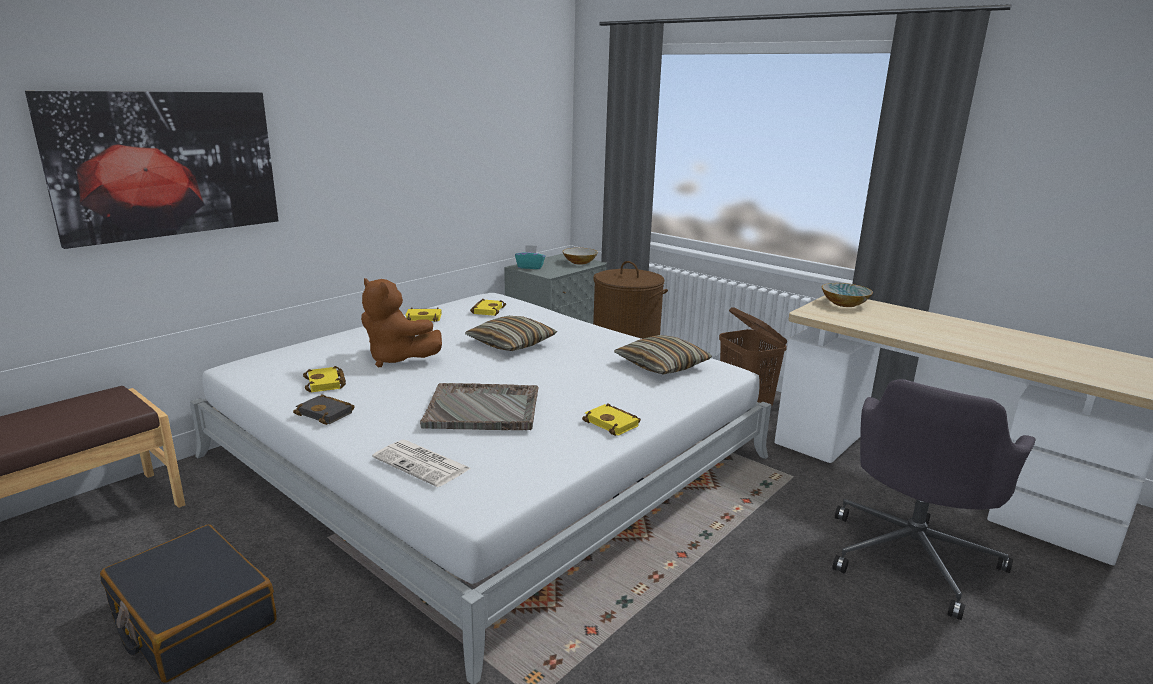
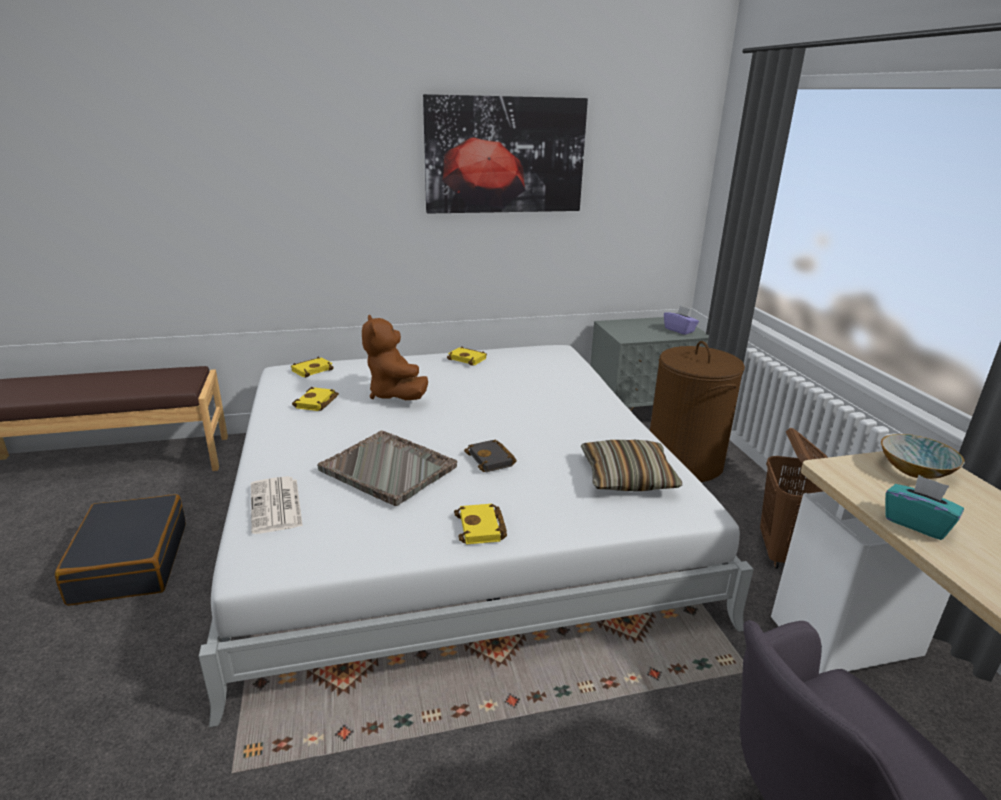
camera: 35 degrees right, 5 degrees up
(167, 164) = (249, 193): picture -> picture (505, 155)
(327, 413) = (280, 431): black book -> black book (492, 460)
(487, 310) = (531, 364): yellow book -> yellow book (312, 369)
(511, 343) = (508, 406): pillow -> none
(530, 267) = (619, 326): turquoise tissue box -> turquoise tissue box (916, 523)
(579, 262) = (679, 330): bowl -> purple tissue box

